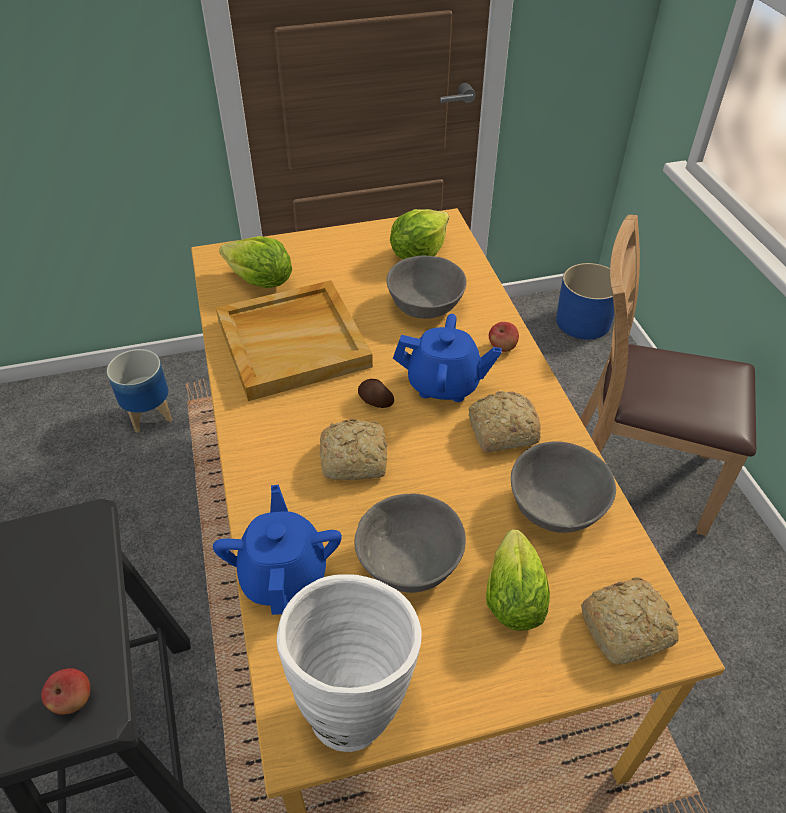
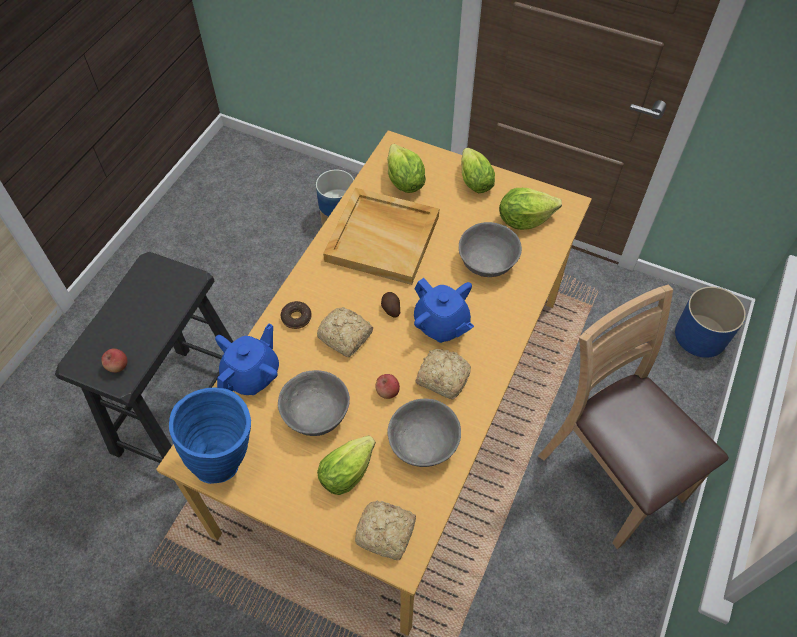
camera: 40 degrees right, 10 degrees up
(275, 477) = (296, 318): none -> donut
(332, 245) = (473, 179): none -> lettuce
(353, 697) = (226, 458): white vase -> blue vase
(502, 347) = (504, 323): apple -> apple (387, 392)

